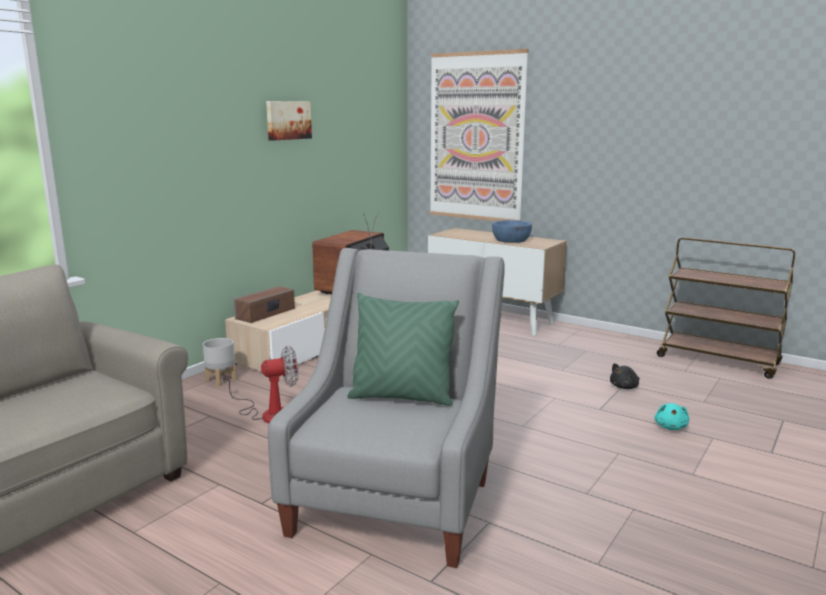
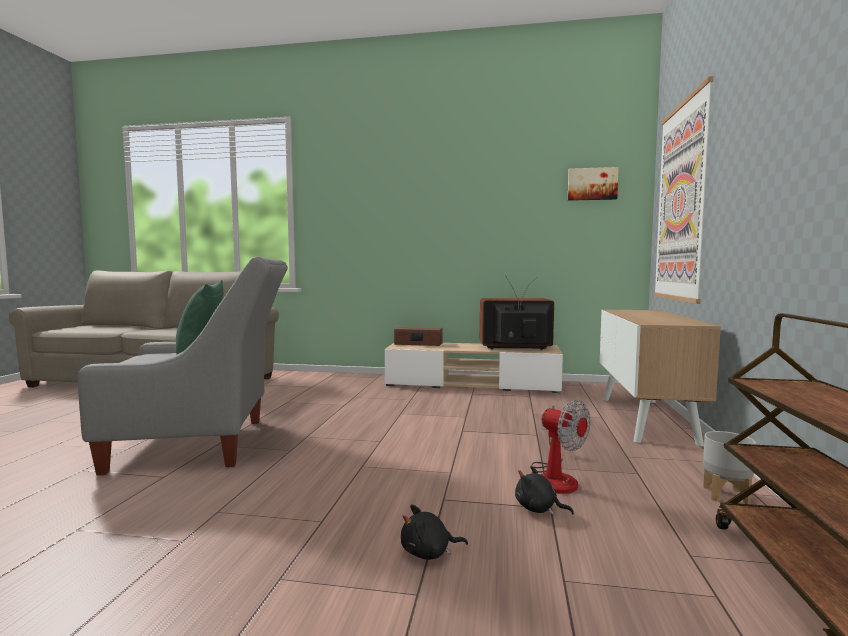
camera: 65 degrees right, 10 degrees down
(220, 381) = (366, 379): grey planter -> grey planter (725, 495)
(269, 413) = (324, 395): fan -> fan (555, 477)
(288, 120) = (474, 199): picture -> picture (592, 184)
(511, 240) = (654, 318): blue bowl -> none
(671, 427) = (429, 553): turquoise plush toy -> black plush toy

